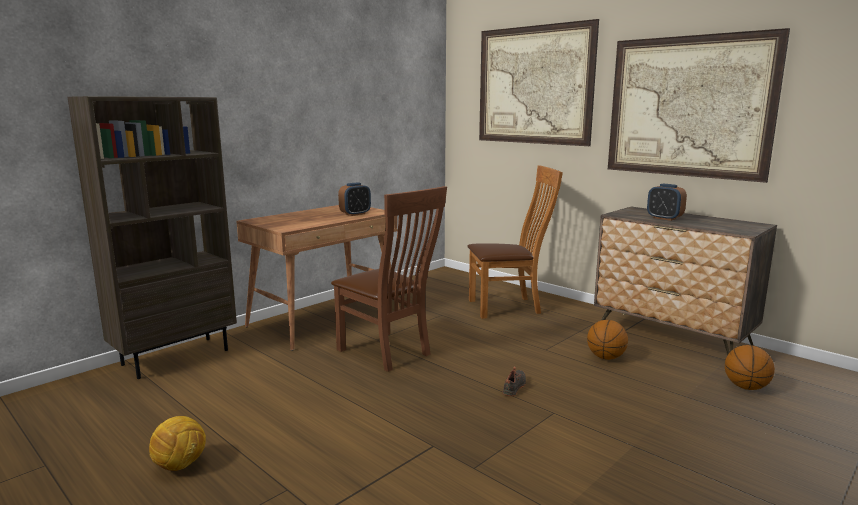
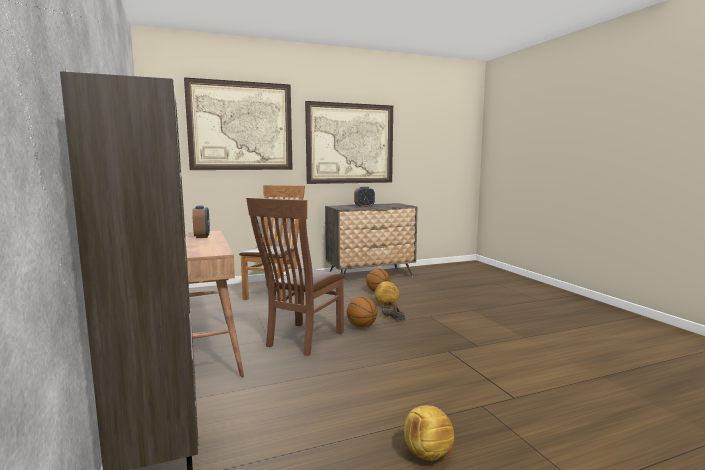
camera: 65 degrees left, 5 degrees down
(388, 353) = (301, 340): brown chair -> brown chair turned 135 degrees clockwise
(558, 373) = (386, 305): none -> football
(746, 387) = (432, 280): basketball -> basketball (362, 326)

